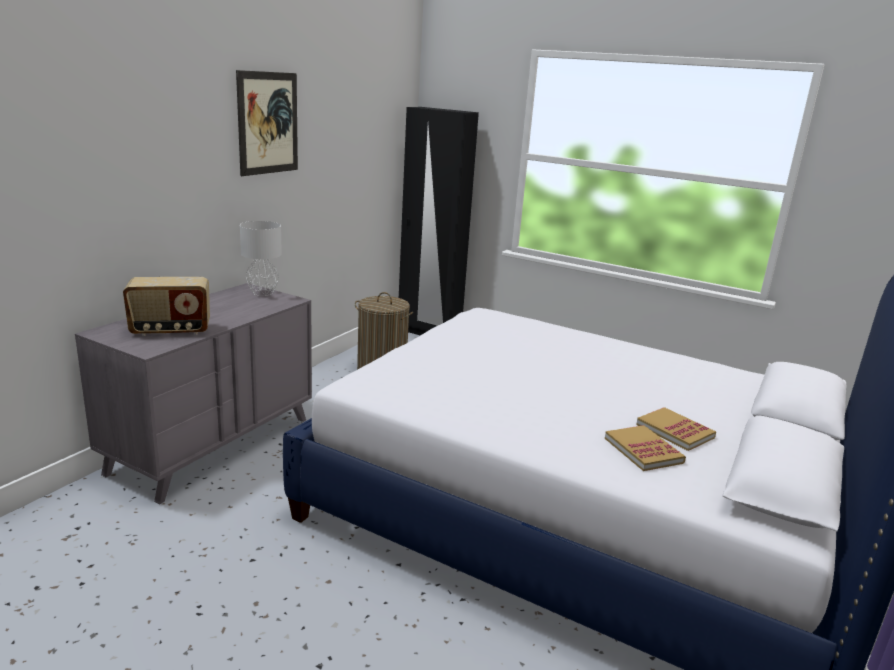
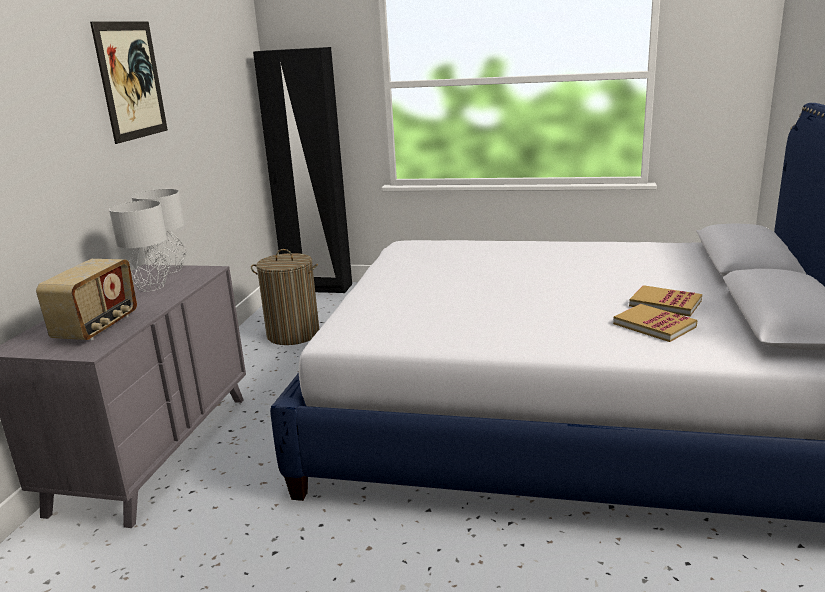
camera: 15 degrees left, 0 degrees up
(170, 330) = (98, 327): radio -> radio turned 45 degrees counterclockwise
(236, 304) = (151, 287): none -> grey table lamp

